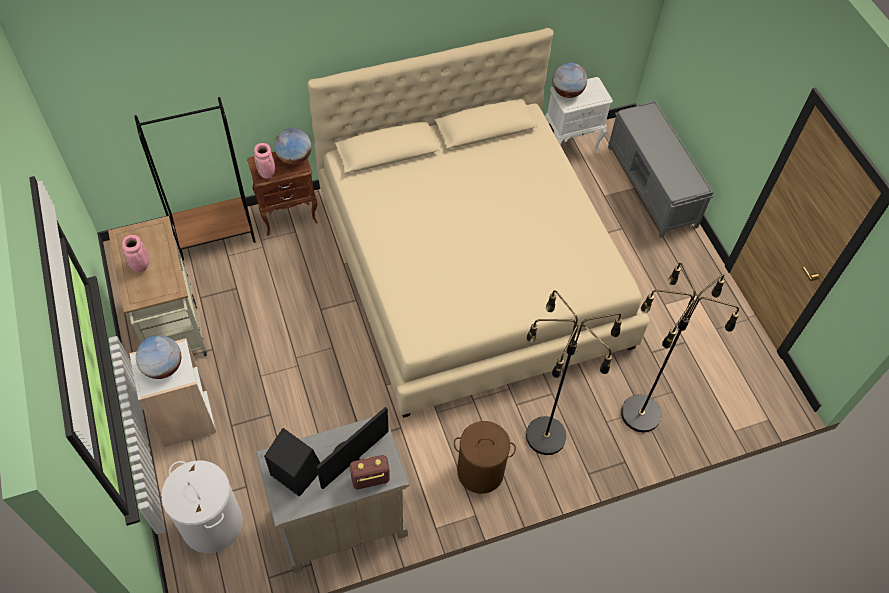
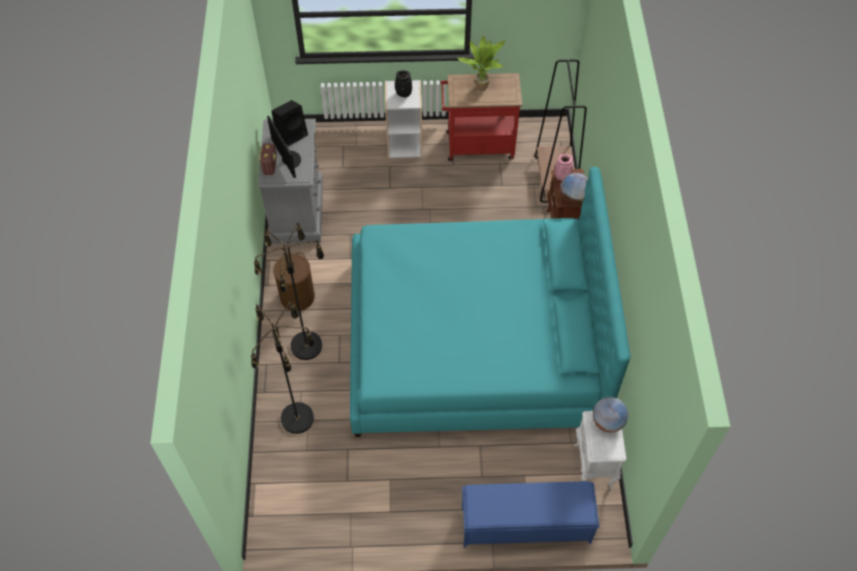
camera: 110 degrees right, 0 degrees up
(141, 266) = (481, 86): pink vase -> potted plant
(163, 367) = (403, 94): globe -> black vase
(173, 328) = (477, 146): beige cart -> red cart
(212, 524) = (325, 147): white laundry basket -> none
(471, 267) = (475, 341): beige bed -> turquoise bed
(652, 187) = (524, 525): grey bench -> blue bench

